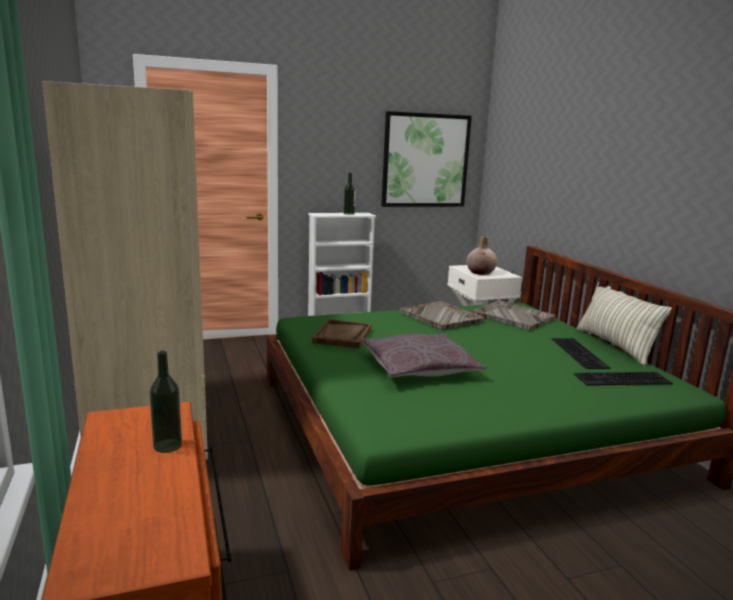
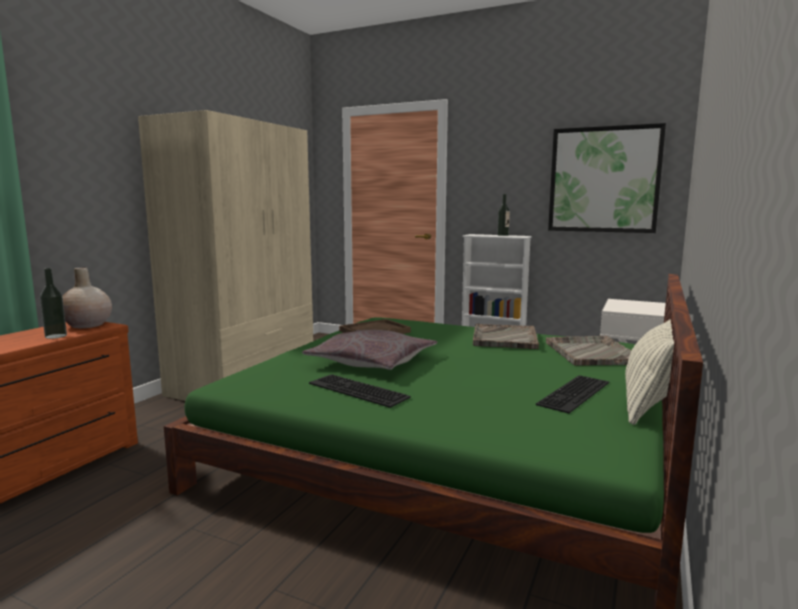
camera: 45 degrees right, 5 degrees down
(481, 273) = (626, 307): beige vase -> beige vase (87, 325)
(622, 379) = (548, 424): keyboard -> keyboard (355, 390)

